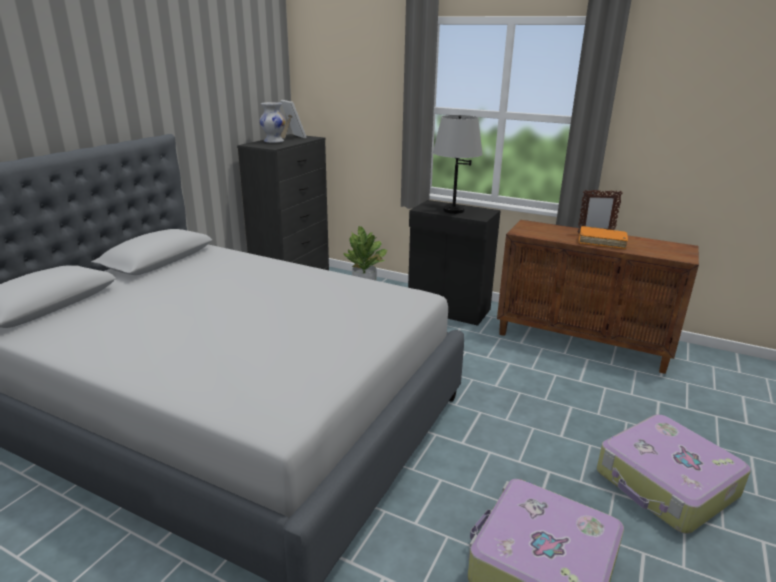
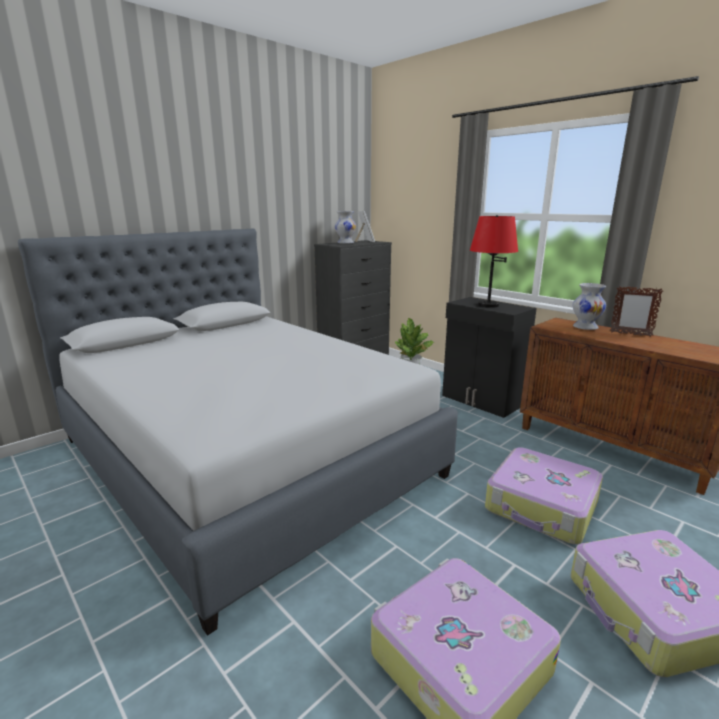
camera: 20 degrees right, 5 degrees down
(453, 210) = (488, 305): grey table lamp -> red table lamp
(548, 411) = (542, 506): none -> suitcase
(554, 229) = (585, 327): none -> white vase
(601, 242) = (633, 341): orange book -> none

